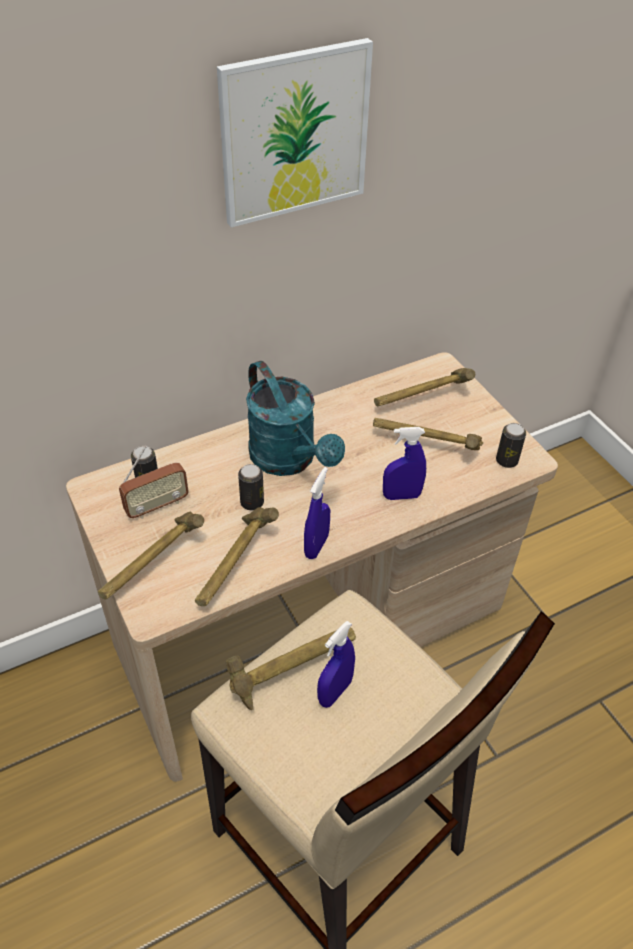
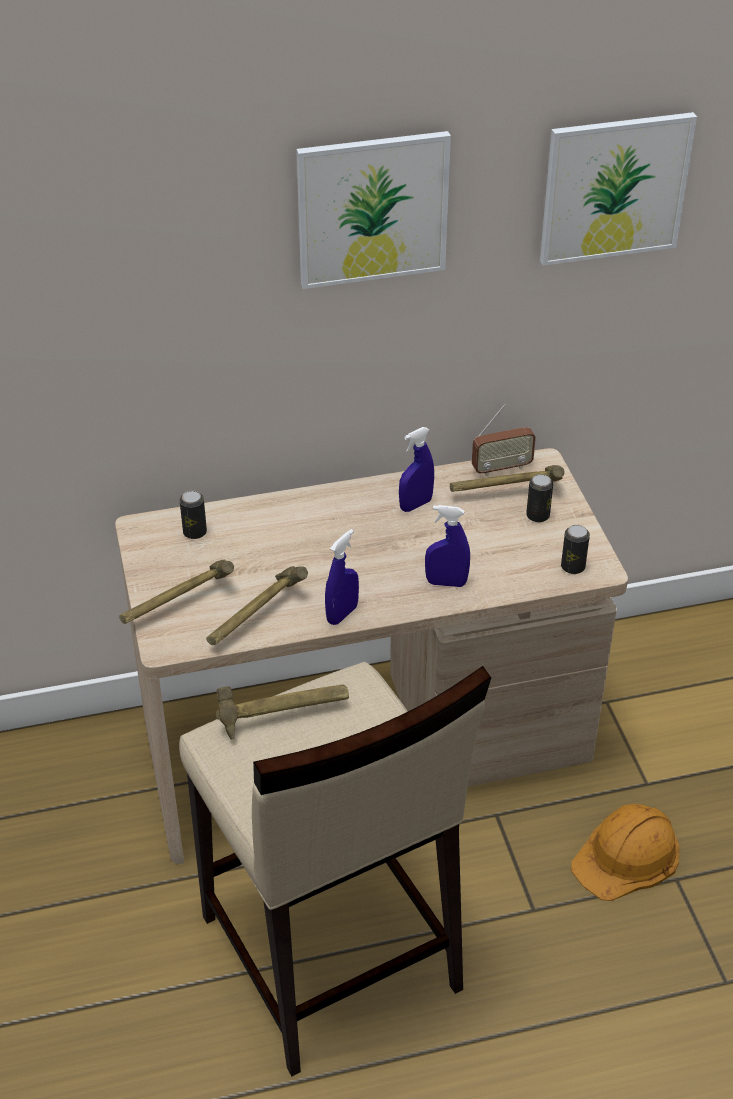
camera: 15 degrees right, 5 degrees down
(157, 506) = (197, 553): radio -> radio (501, 468)
(252, 502) = (291, 565): can -> can (538, 516)
(289, 460) = (343, 531): turquoise watering can -> none
(335, 692) = (316, 741): blue spray bottle -> blue spray bottle (415, 505)
(425, 444) = (491, 538): hammer -> none
(510, 95) = (614, 188): none -> picture
(554, 688) = (627, 856): none -> orange hard hat

